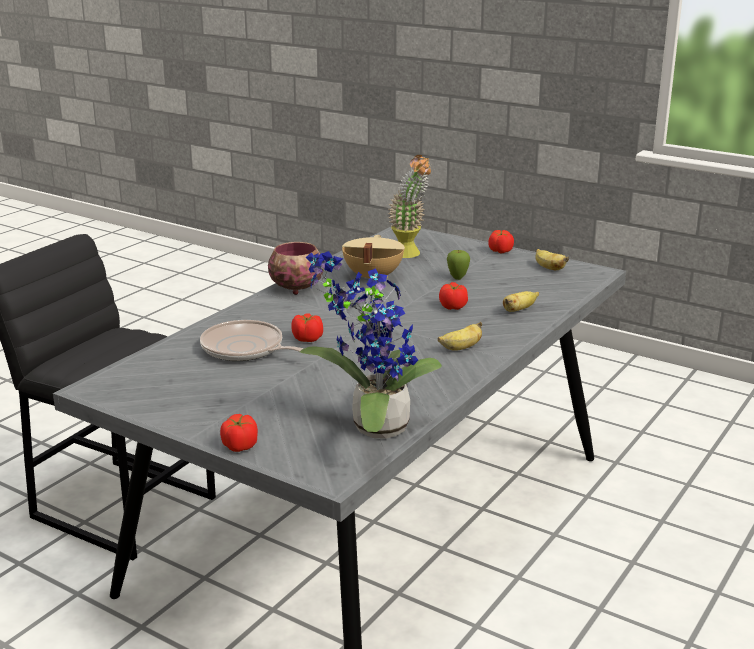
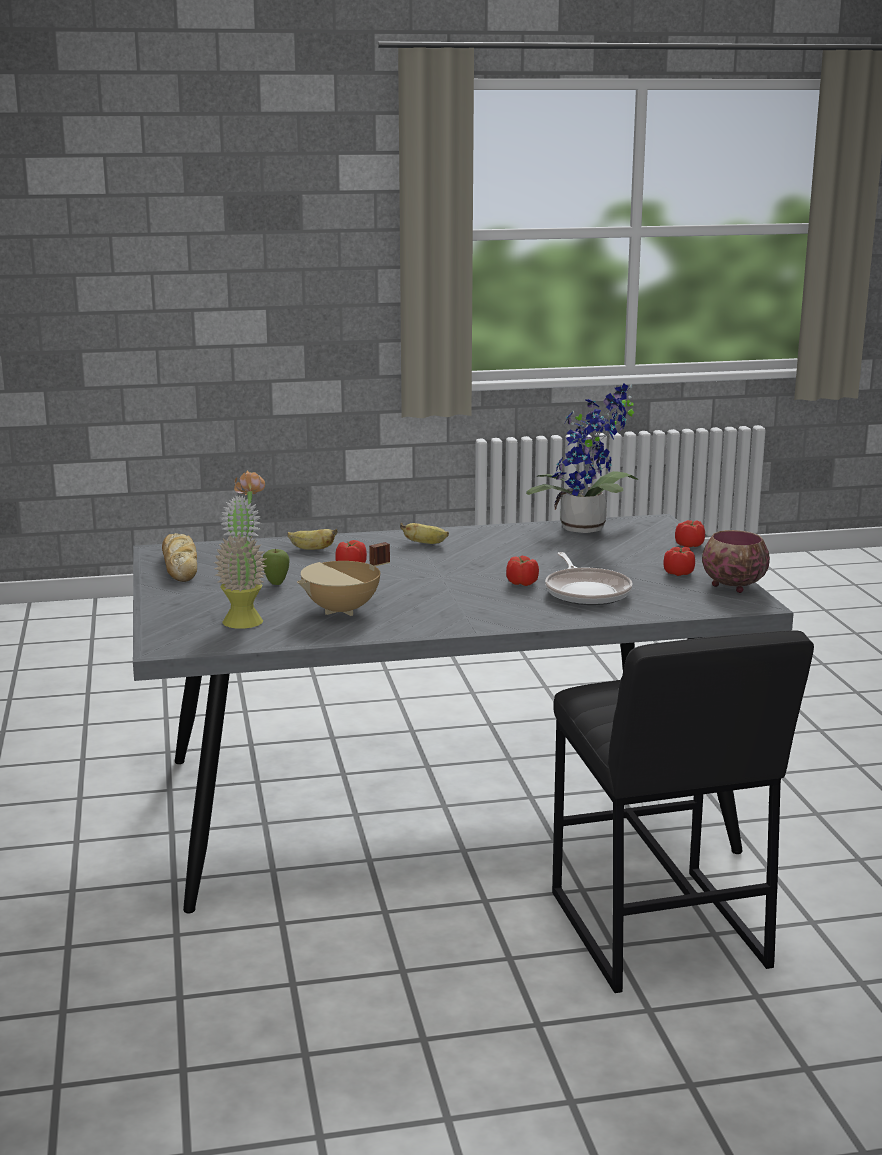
camera: 135 degrees left, 5 degrees down
(297, 288) = (435, 624): bowl -> bowl (732, 586)
(500, 251) = (159, 592): tomato -> tomato (679, 573)
(548, 268) = (180, 565): banana -> bread

